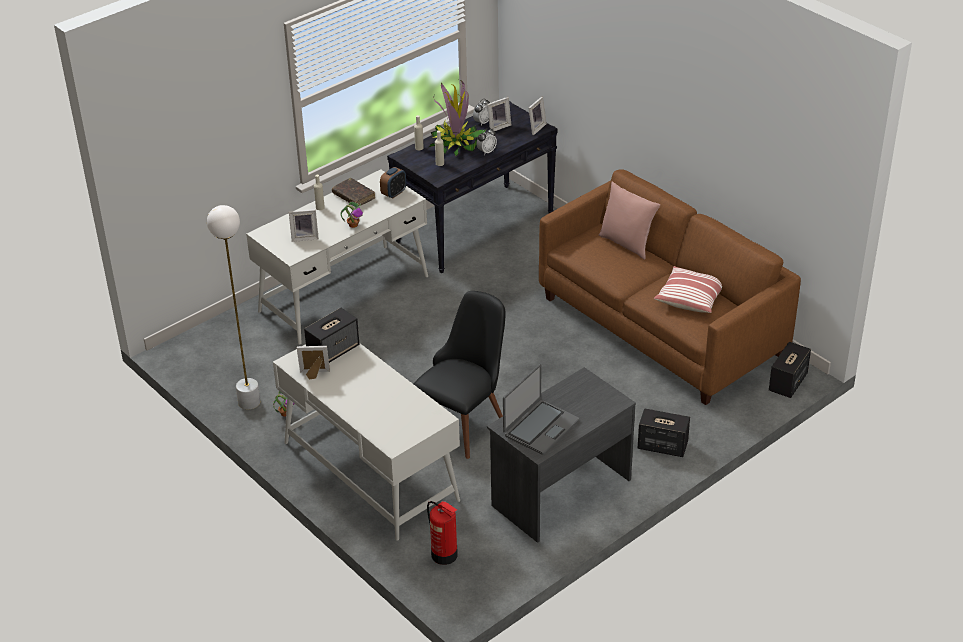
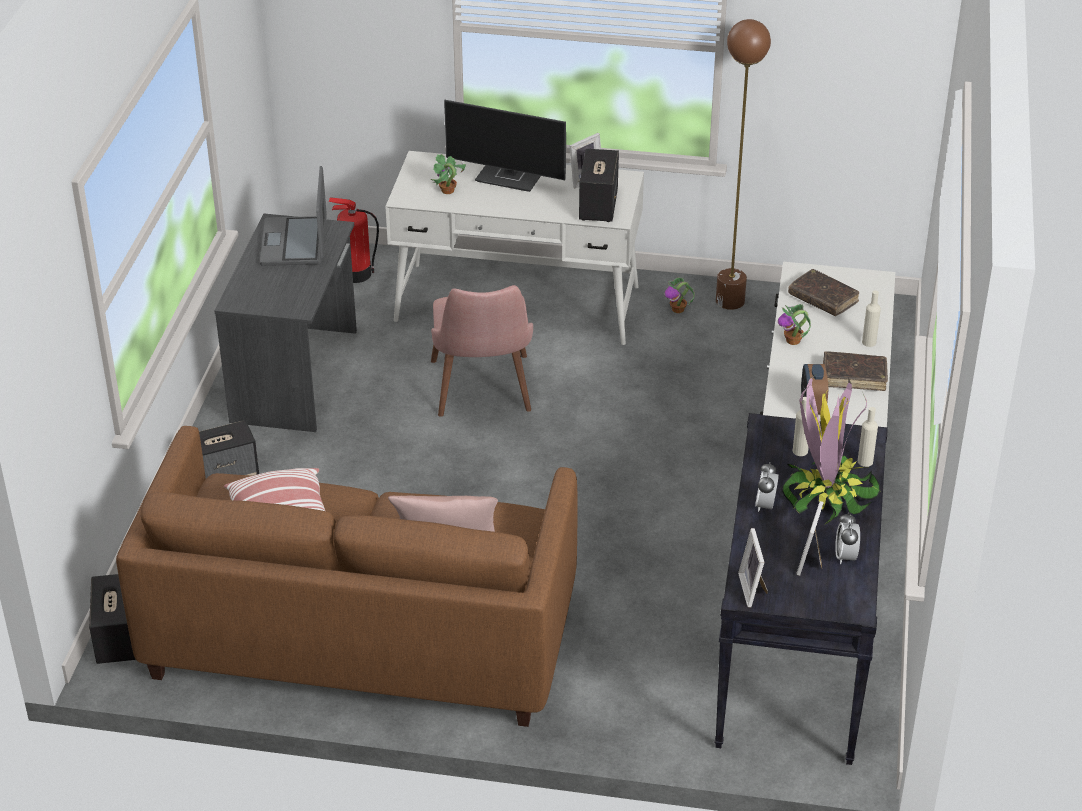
camera: 140 degrees right, 0 degrees up
(249, 402) = (730, 301): white floor lamp -> brown floor lamp
(305, 237) = (823, 299): picture frame -> brown book
(356, 399) = (510, 178): none -> monitor
(407, 410) = (447, 191): none -> potted plant
(464, 418) = (483, 395): black chair -> pink chair

